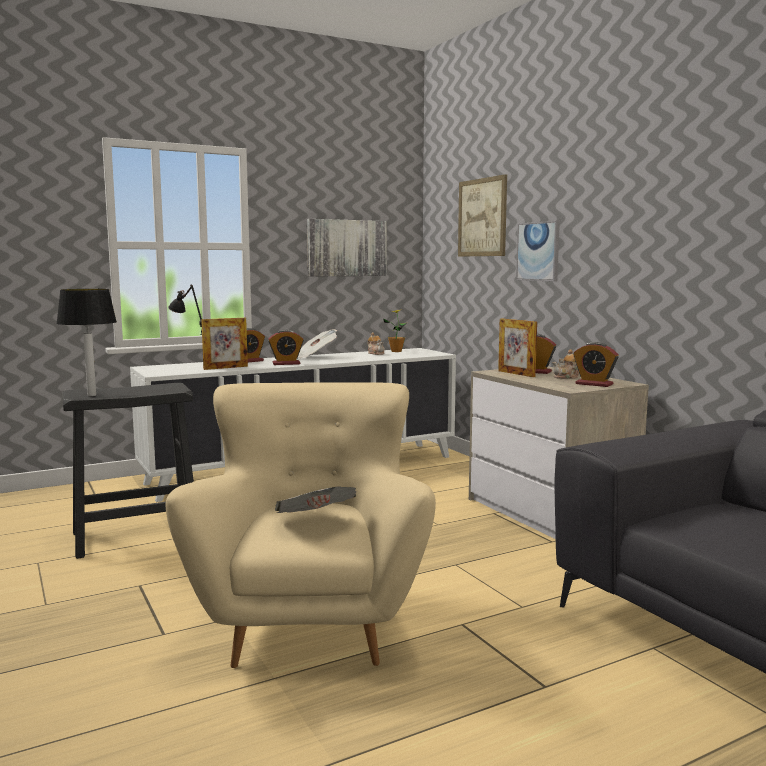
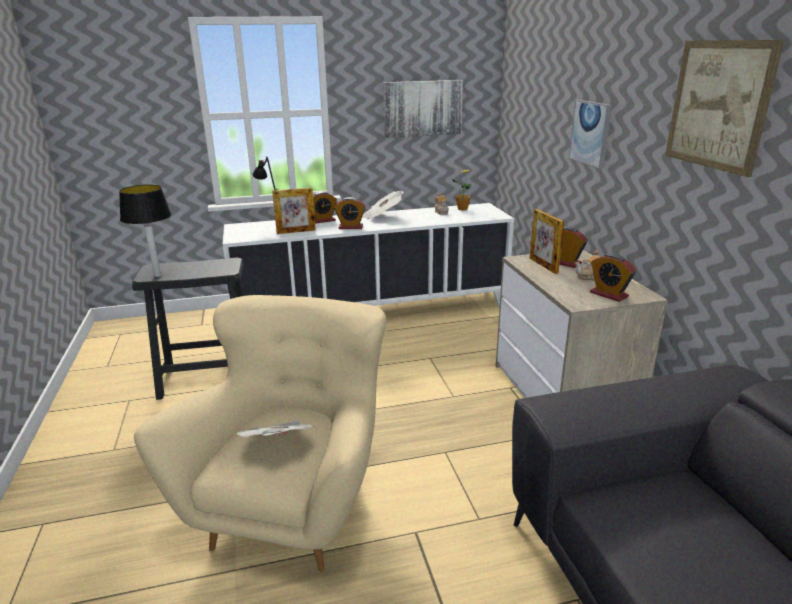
camera: 15 degrees right, 15 degrees up
(482, 217) = (548, 85): picture -> picture (718, 105)

